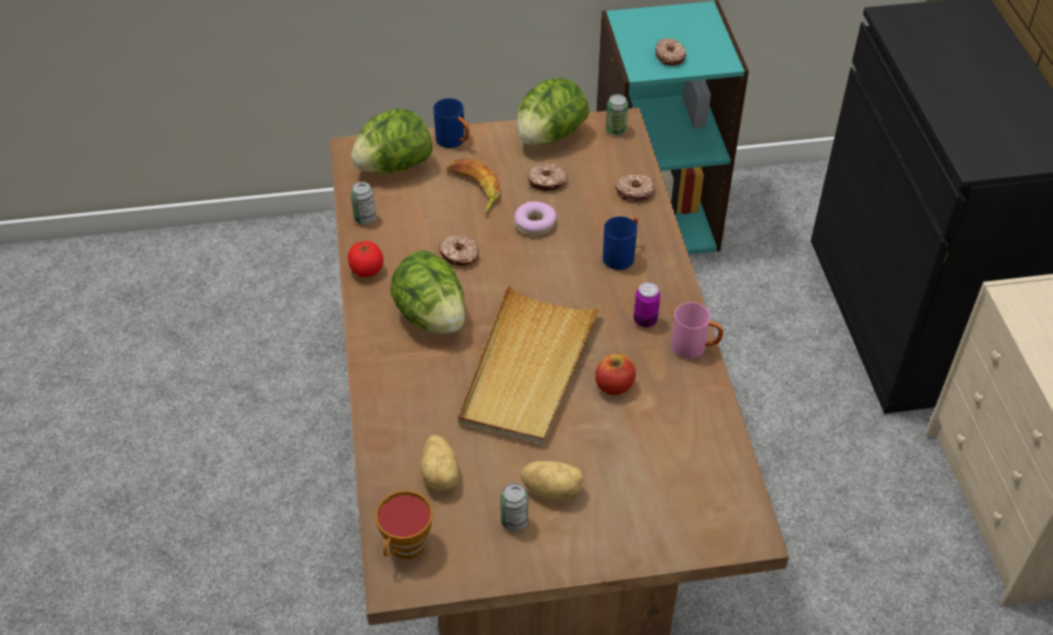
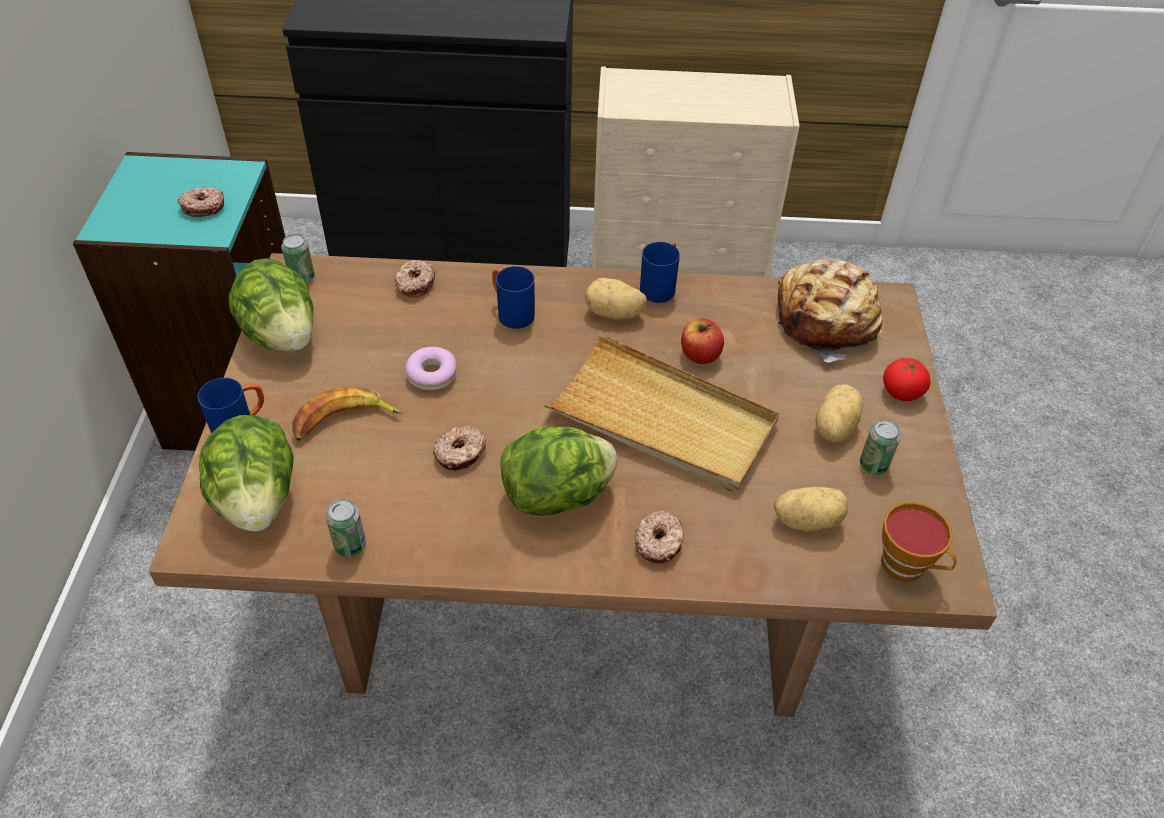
camera: 80 degrees left, 0 degrees up
(366, 269) = (452, 555): tomato -> tomato (901, 392)
(547, 182) = (364, 352): donut -> donut (659, 542)
(645, 320) = (614, 314): can -> potato
(695, 348) = (660, 287): pink mug -> blue mug
(697, 480) = (827, 320): none -> bread

